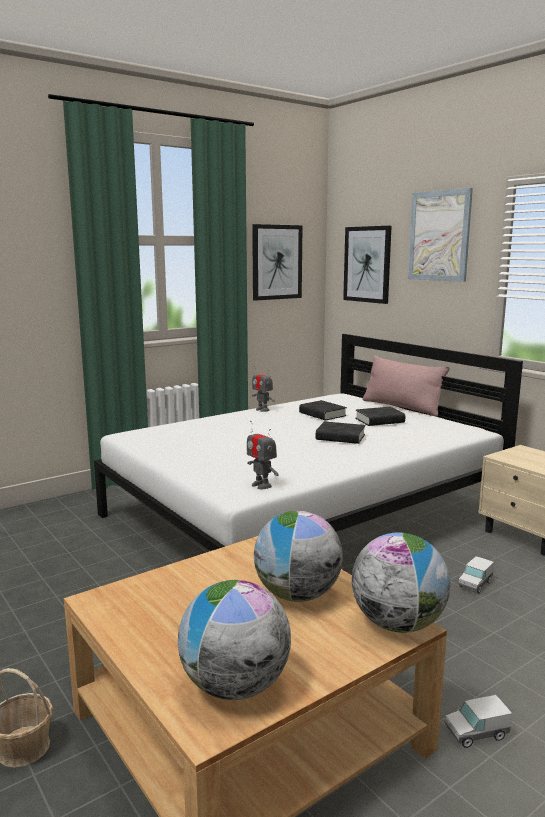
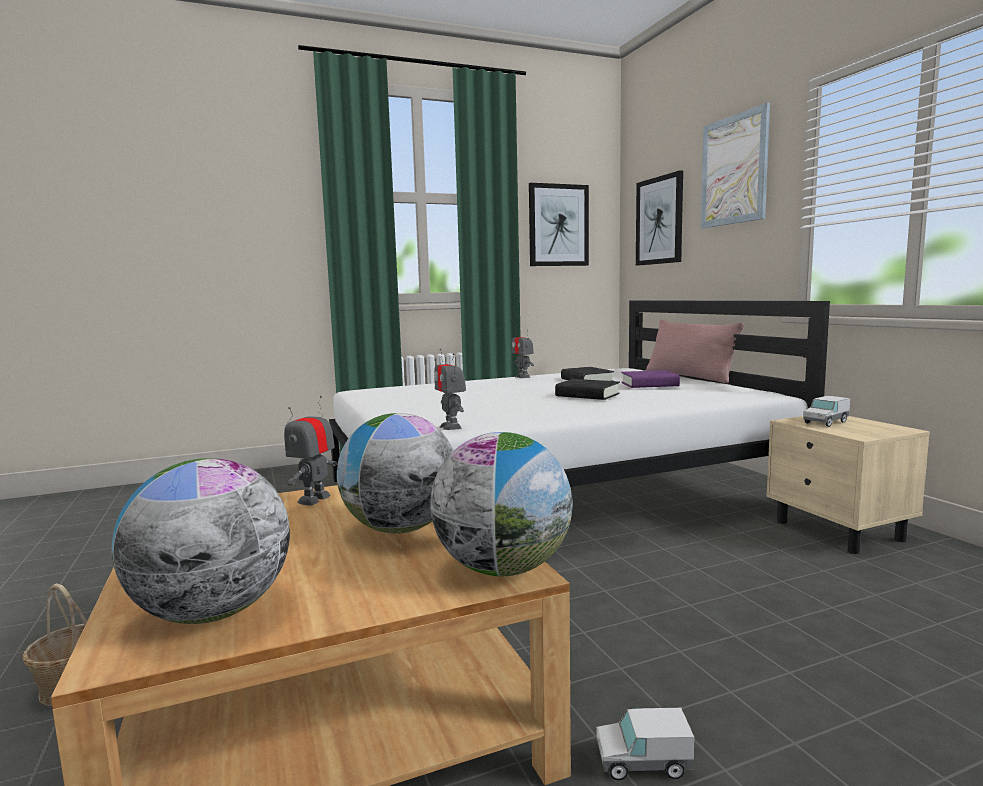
camera: 15 degrees right, 5 degrees down
(202, 571) = (314, 499): none -> toy robot
(379, 420) = (649, 384): black book -> purple book
(475, 584) = (734, 577): toy truck -> toy truck (825, 422)

